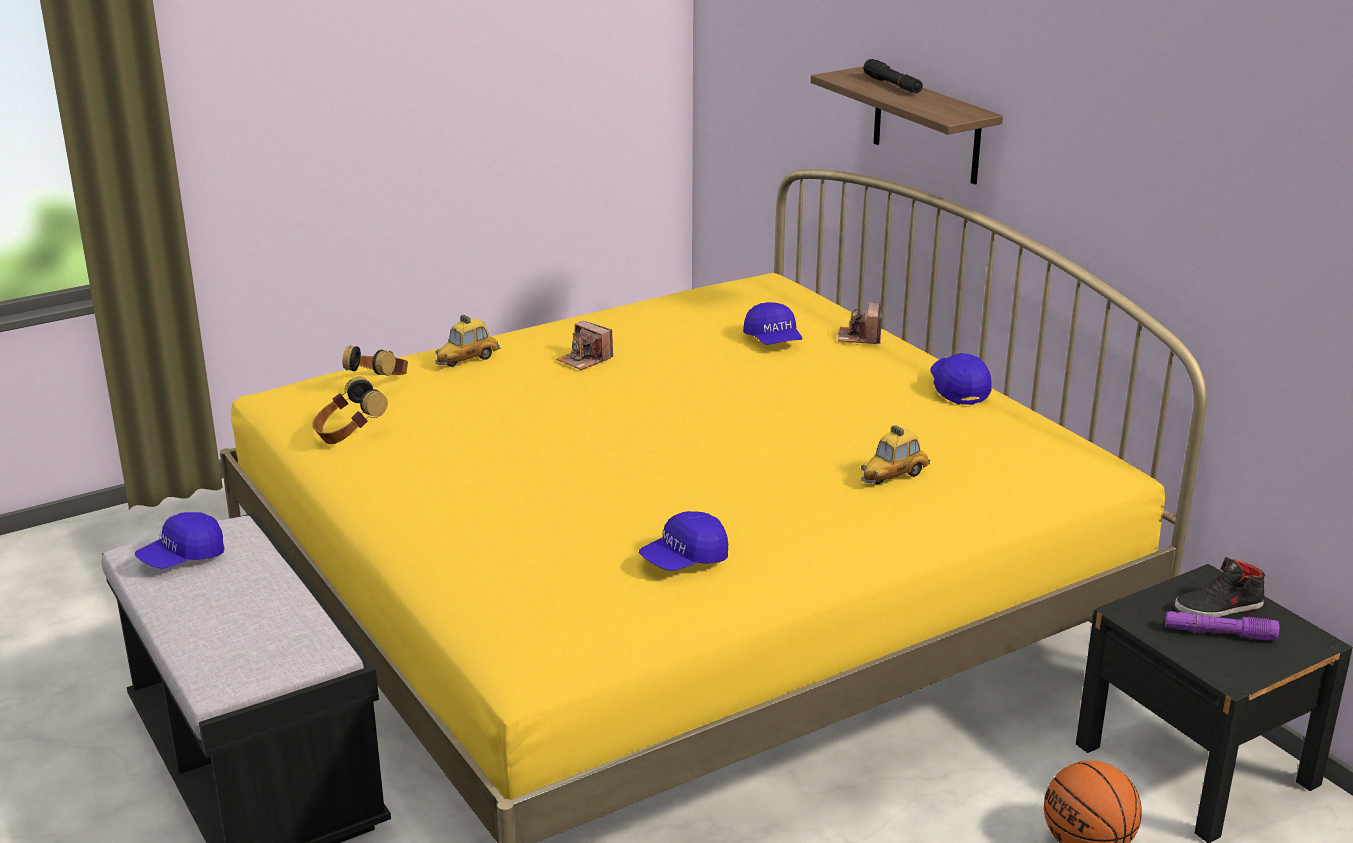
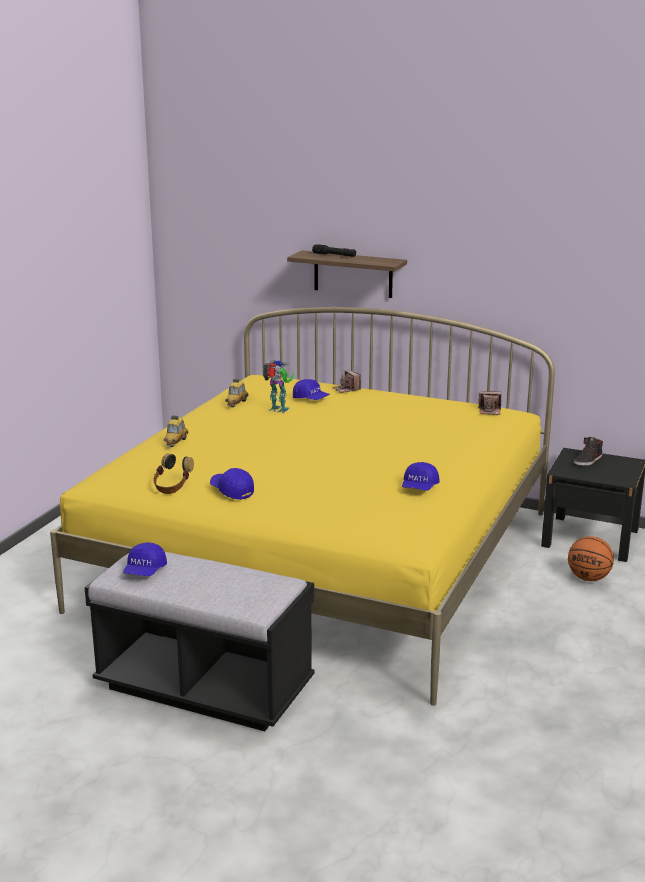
camera: 35 degrees left, 5 degrees down
(380, 384) = (149, 463): headphones -> none
(584, 360) = (236, 427): camera -> camera (490, 411)
(693, 347) = (279, 410): none -> toy robot
(893, 476) = (449, 436): toy car -> toy car (236, 403)
(958, 389) = (420, 398): blue cap -> blue cap (232, 491)
(1219, 633) = (600, 469): purple flashlight -> none

